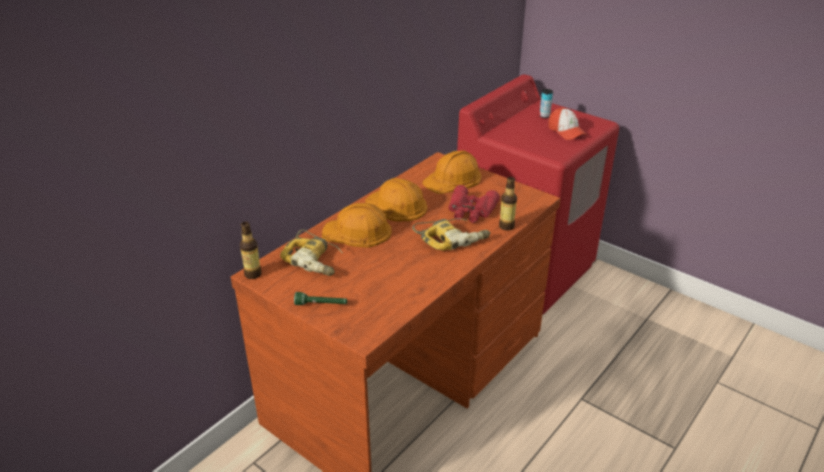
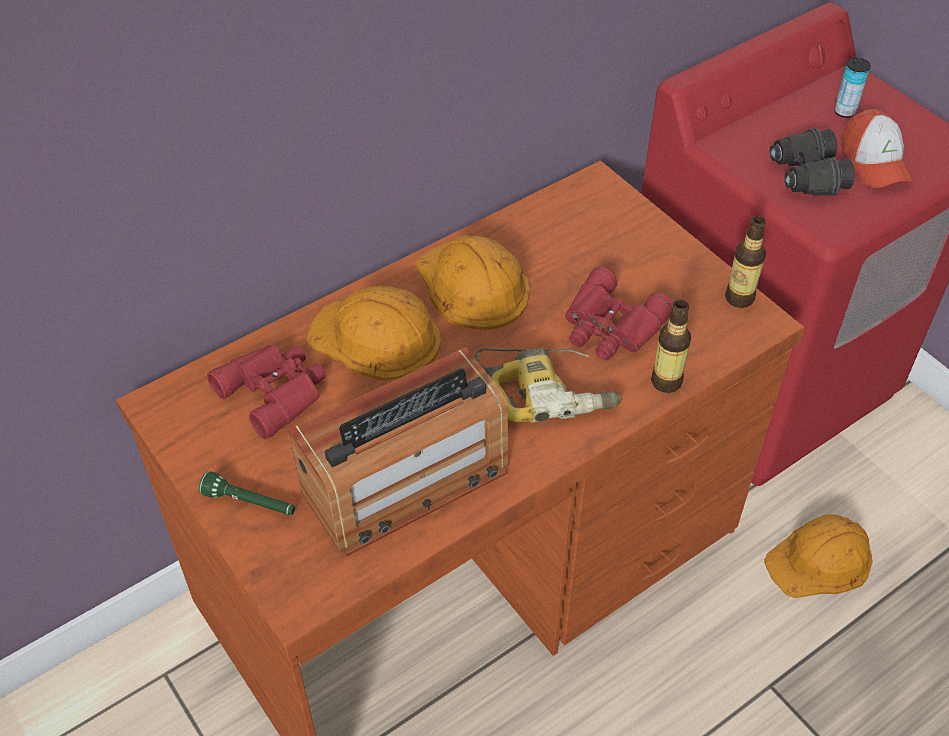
camera: 15 degrees right, 15 degrees up
(253, 274) = (156, 403): bottle -> bottle (739, 298)
(315, 259) = (275, 391): power drill -> red binoculars
(398, 283) = (406, 481): none -> radio
(453, 179) = (605, 237): orange hard hat -> orange hard hat (820, 561)
(538, 140) = (806, 176): none -> black binoculars

